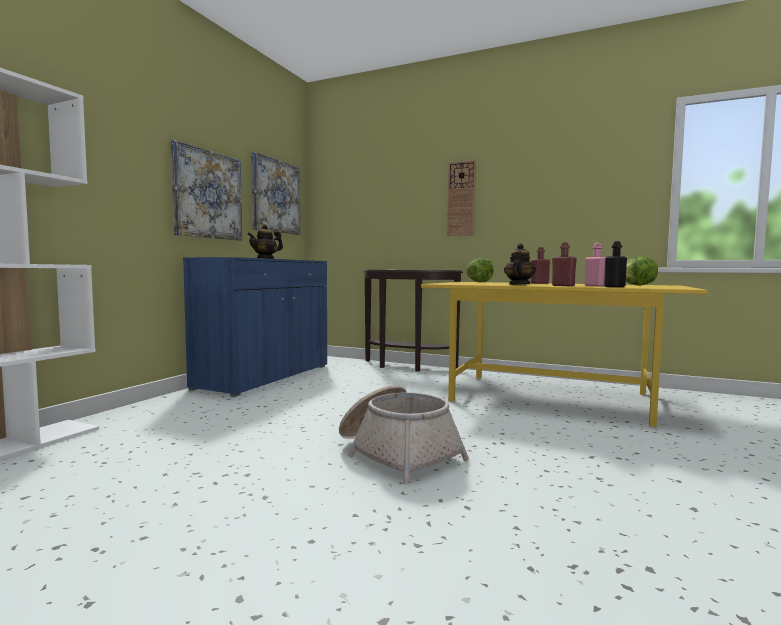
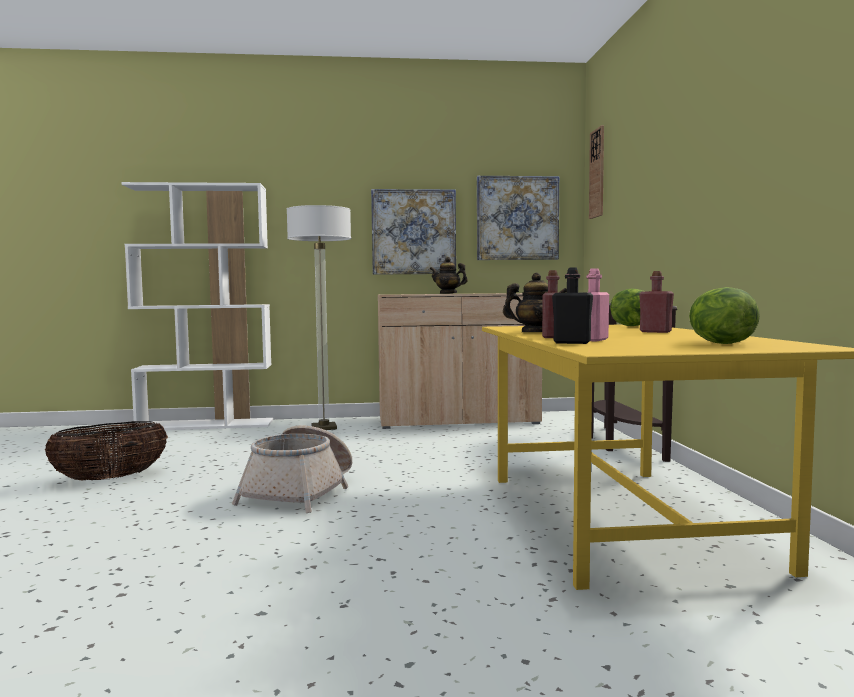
camera: 60 degrees right, 0 degrees up
(156, 550) = (110, 478): none -> basket
(174, 411) = (324, 428): none -> floor lamp
(265, 377) = (458, 420): blue cabinet -> beige cabinet
(461, 199) = (681, 192): wall clock -> wall clock (597, 173)

